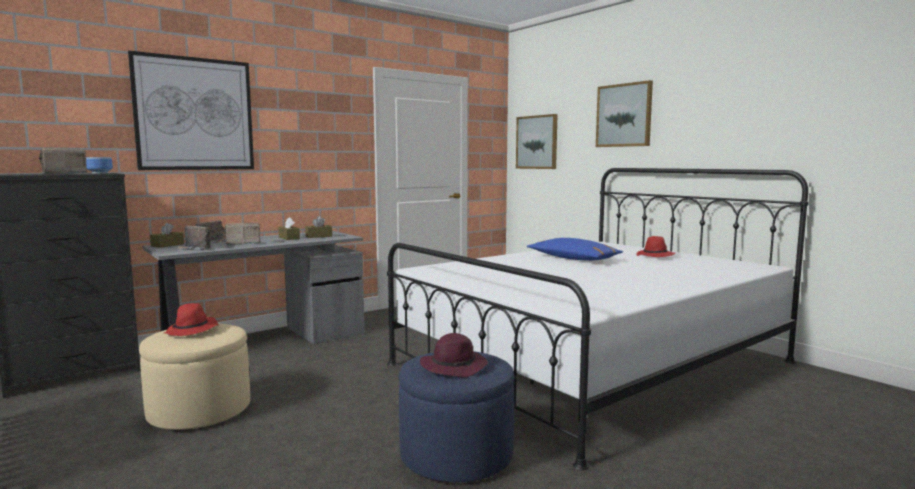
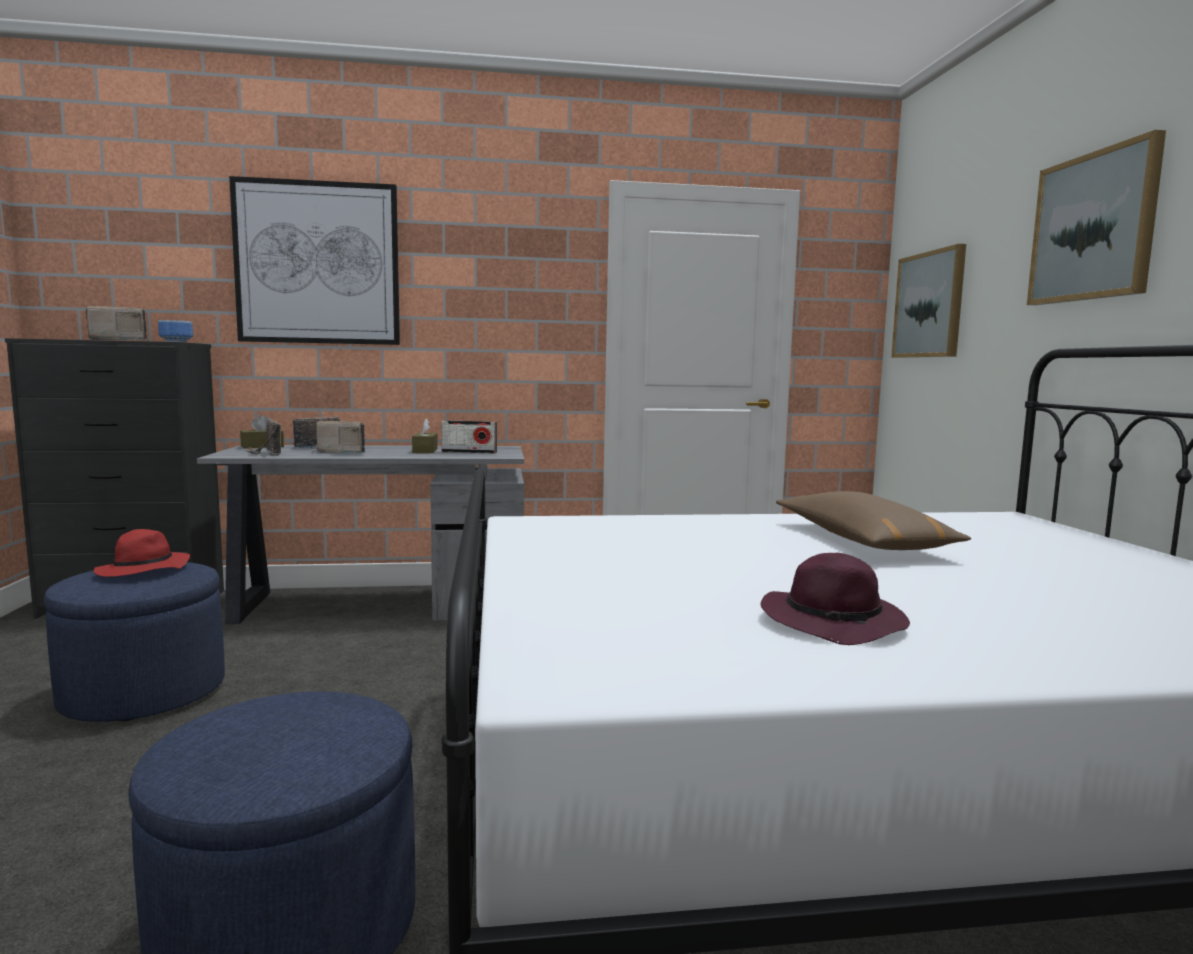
camera: 30 degrees right, 0 degrees up
(199, 410) = (144, 692): beige ottoman -> blue ottoman
(318, 236) = (469, 452): brown tissue box -> radio
(454, 366) = (266, 740): purple hat -> purple hat (835, 622)
(573, 259) = (861, 540): blue pillow -> brown pillow
(655, 256) = (1094, 561): red hat -> none

